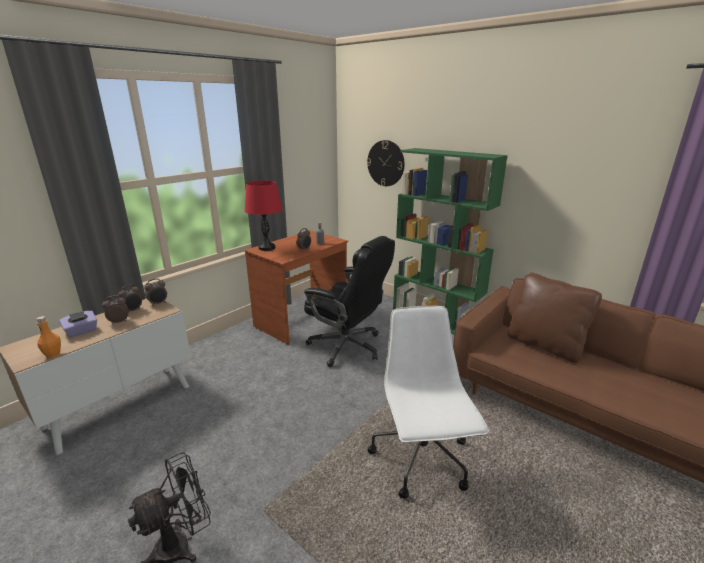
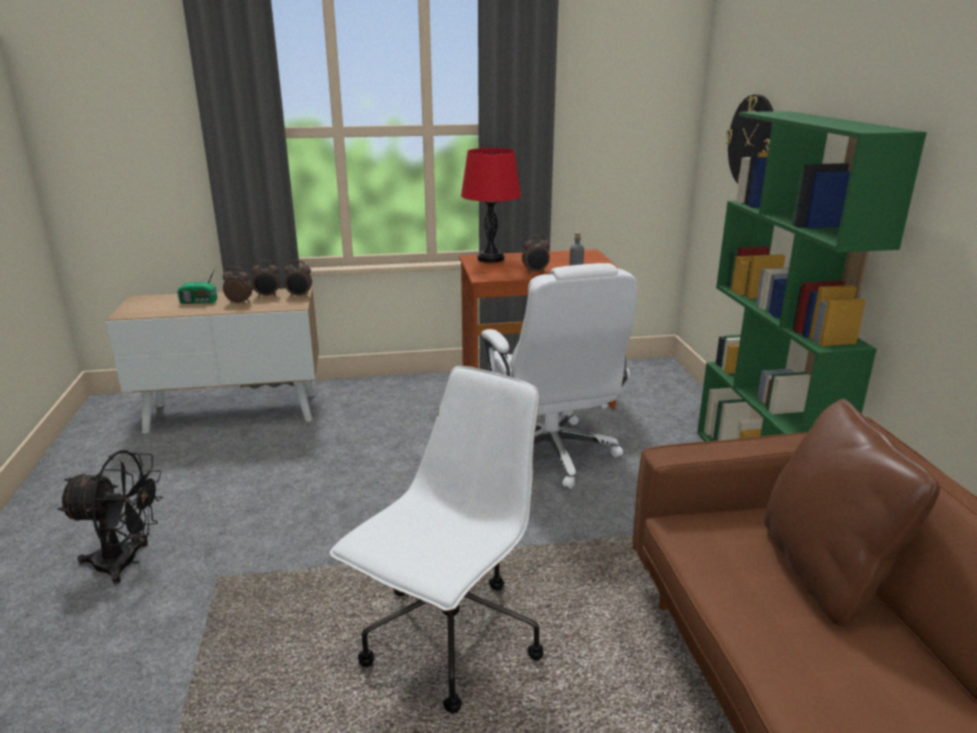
camera: 40 degrees right, 0 degrees up
(53, 354) = (151, 314): orange bottle -> none
(81, 331) = (199, 302): purple tissue box -> radio
(347, 346) = (552, 453): black office chair -> white office chair

